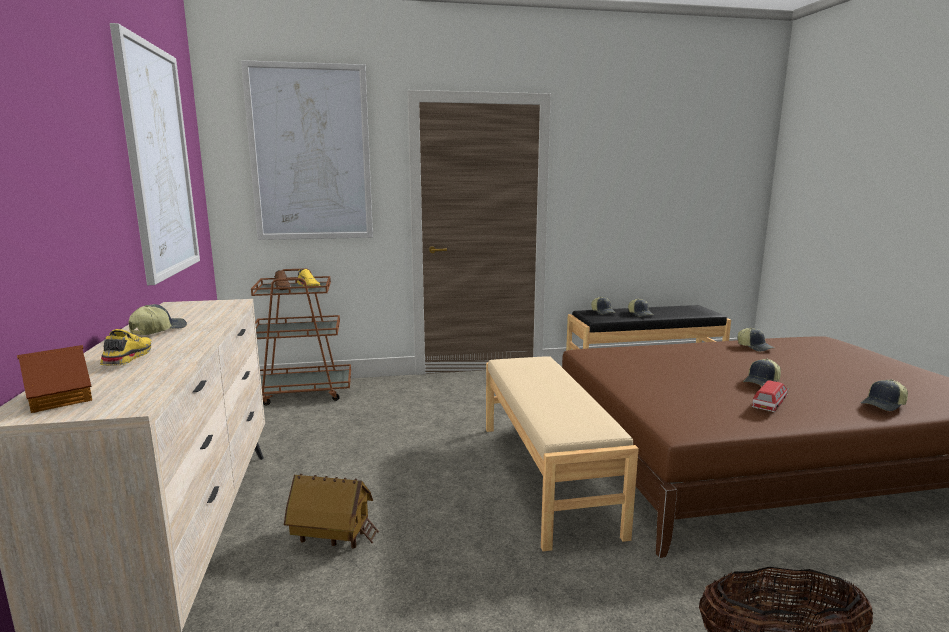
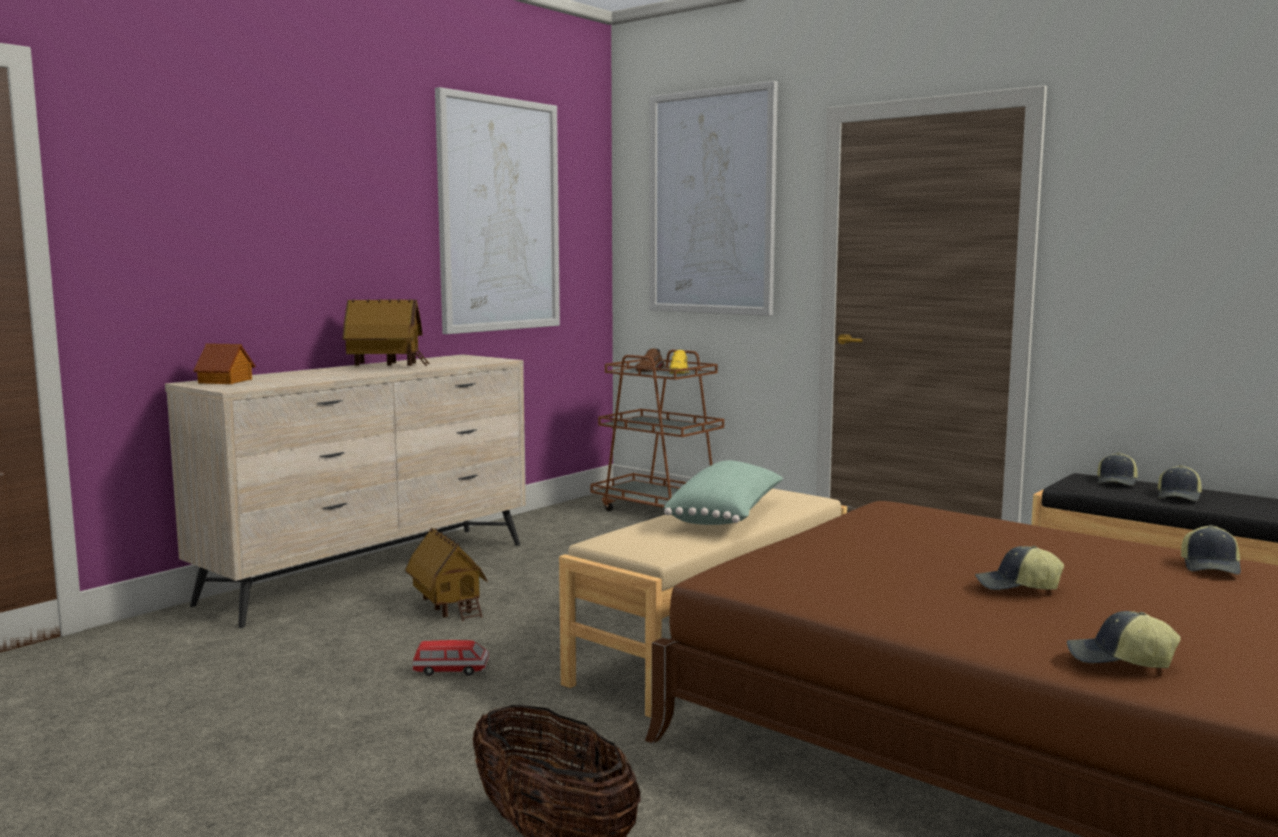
camera: 50 degrees right, 5 degrees down
(126, 358) = (313, 373): yellow shoe -> none
(158, 330) = (385, 366): cap -> toy house
(548, 386) = (728, 516): none -> green pillow
(769, 405) = (928, 603): toy car -> toy car (451, 671)

